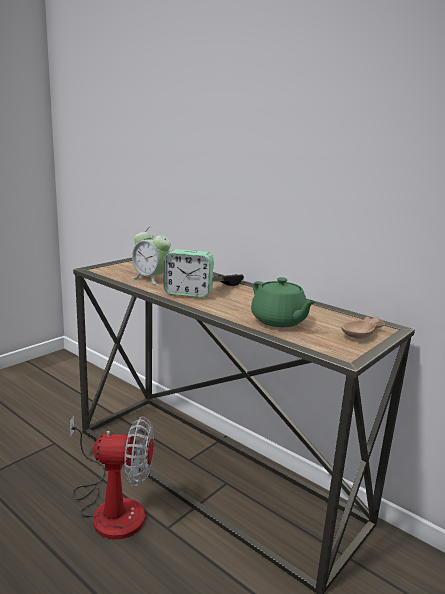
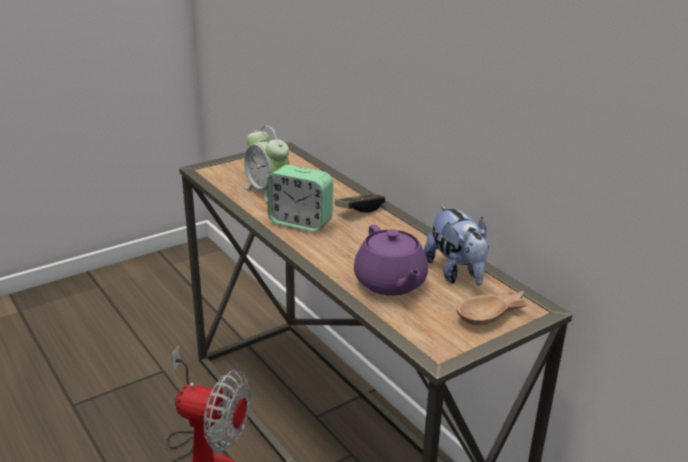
camera: 15 degrees right, 10 degrees up
(279, 321) = (390, 283): green teapot -> purple teapot
(320, 313) = (456, 273): none -> plush toy

